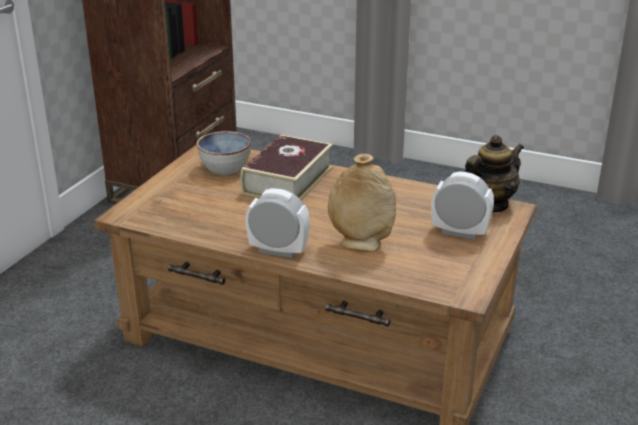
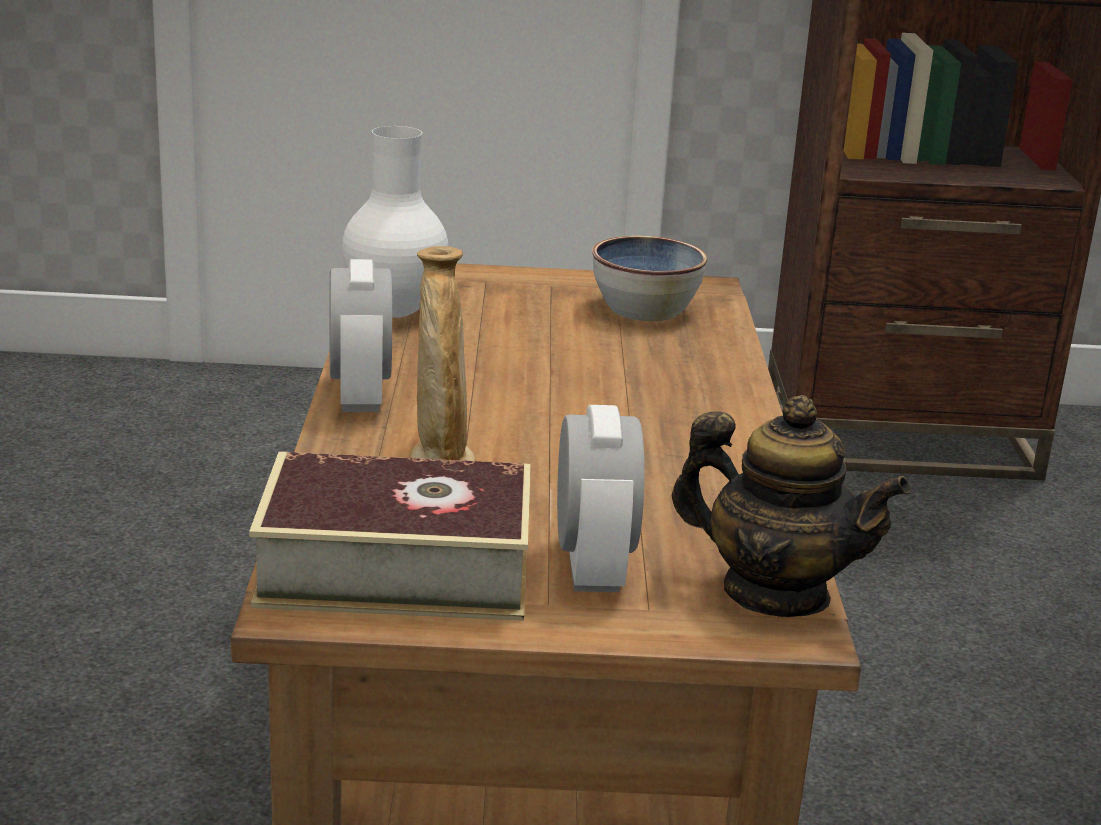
camera: 65 degrees right, 5 degrees down
(182, 225) = (395, 313): none -> white vase
(287, 180) = (652, 365): book -> book (396, 568)

